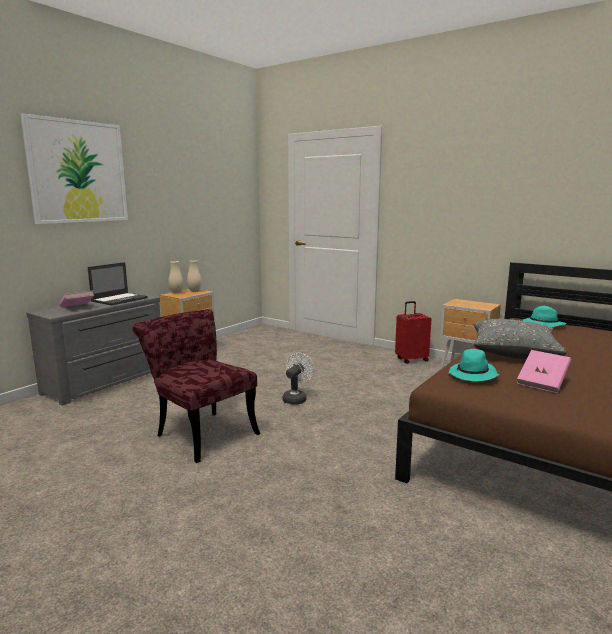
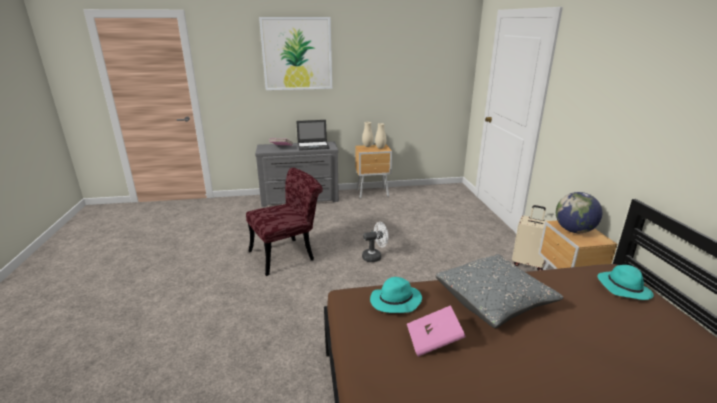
camera: 45 degrees right, 10 degrees up
(201, 432) = (288, 254): red chair -> red chair turned 60 degrees clockwise
(411, 360) = (528, 263): red suitcase -> beige suitcase
(468, 304) = (574, 231): none -> globe

